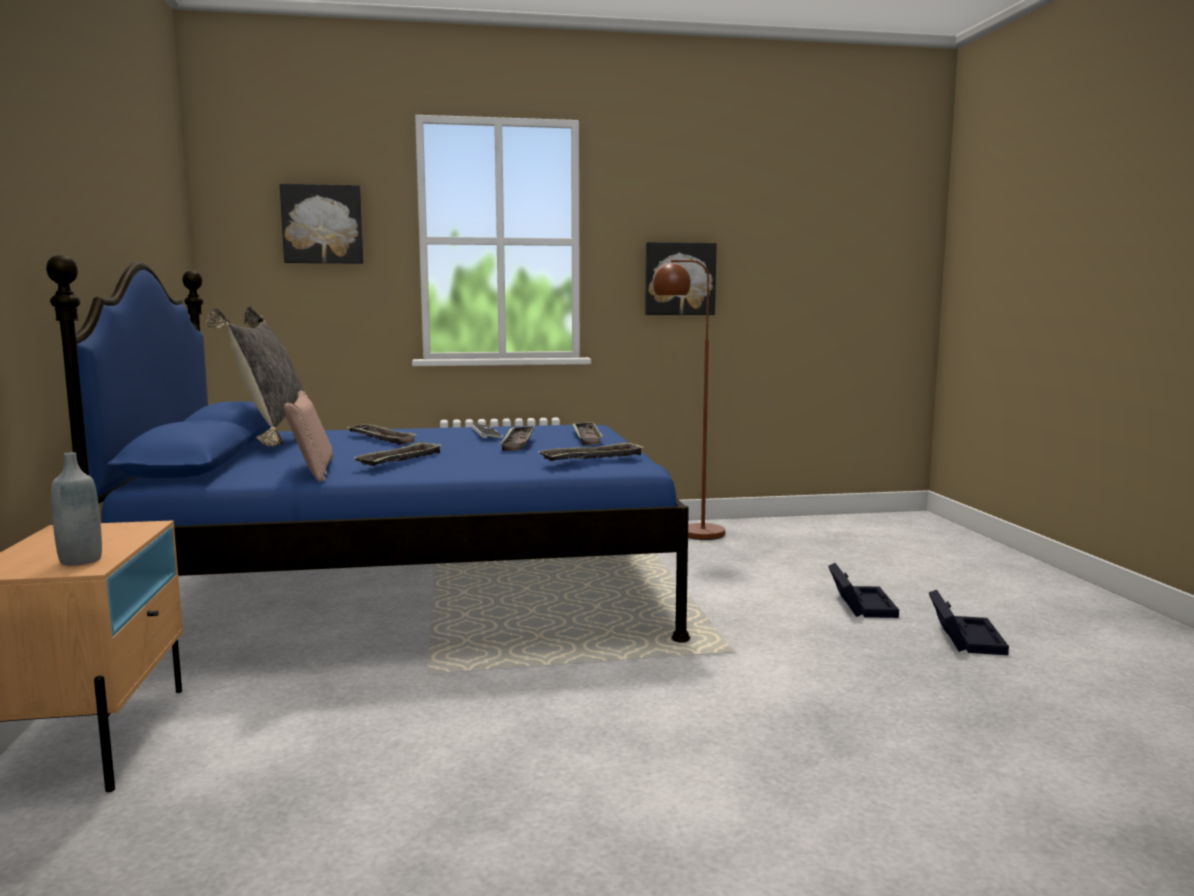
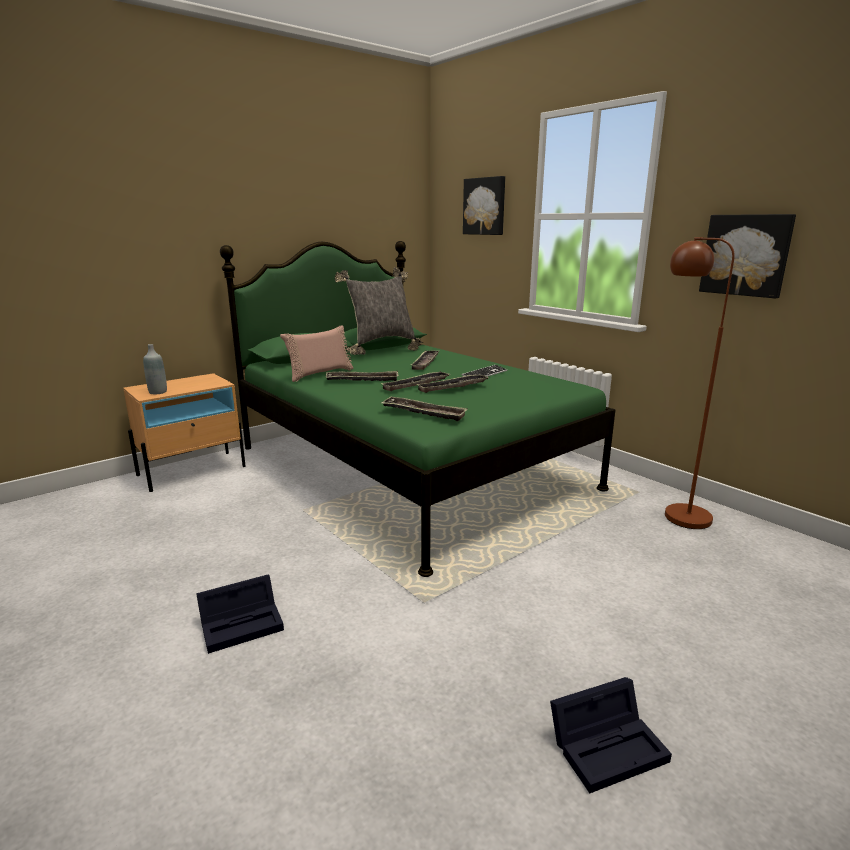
camera: 60 degrees right, 10 degrees up
(413, 594) = (410, 467): blue bed -> green bed
(587, 437) = (515, 396): tray -> tray (416, 384)
(860, 604) = (619, 648): black storage box -> black storage box (243, 623)

